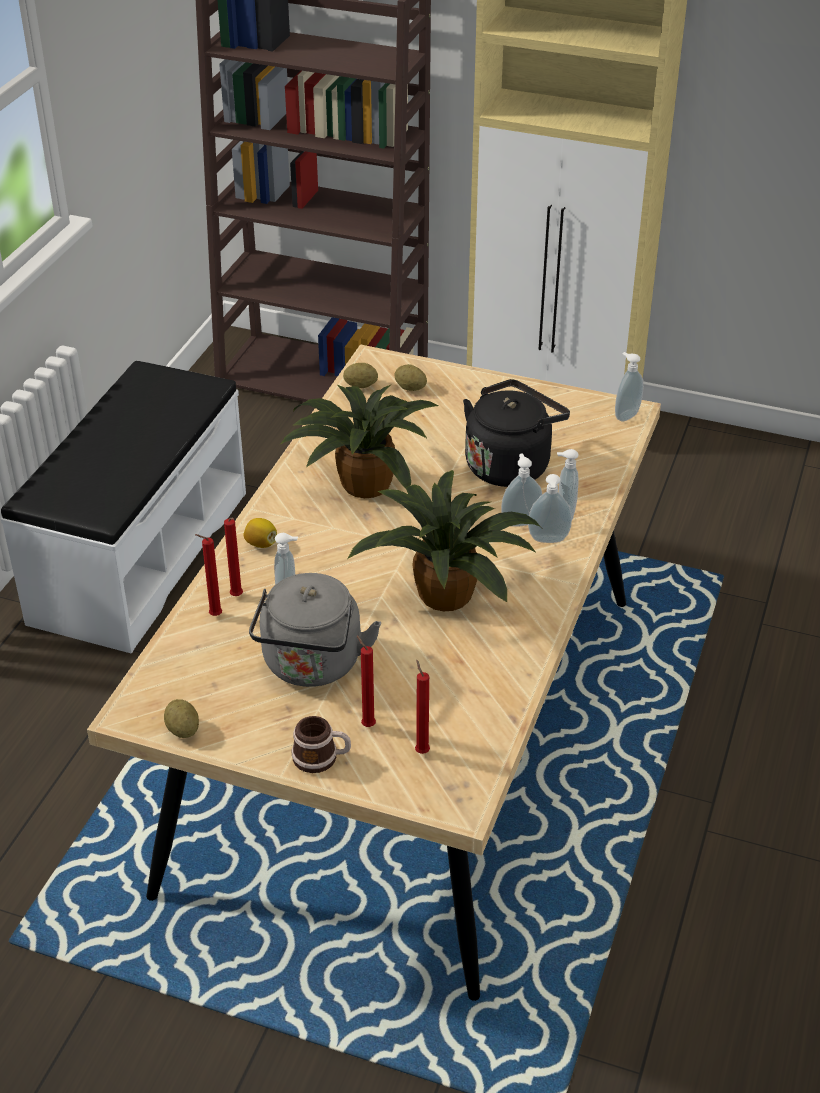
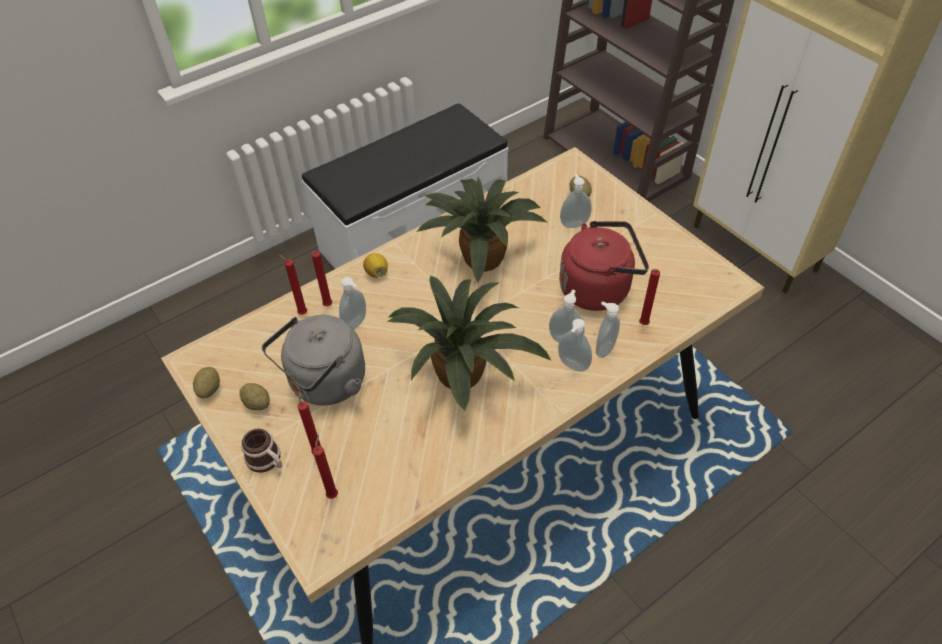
camera: 35 degrees right, 10 degrees up
(360, 385) = (547, 179): potato -> potato (257, 403)
(510, 465) = (598, 288): black kettle -> red kettle
(580, 478) = (642, 324): none -> red candle
(625, 415) = (725, 285): soap dispenser -> soap dispenser (573, 223)

